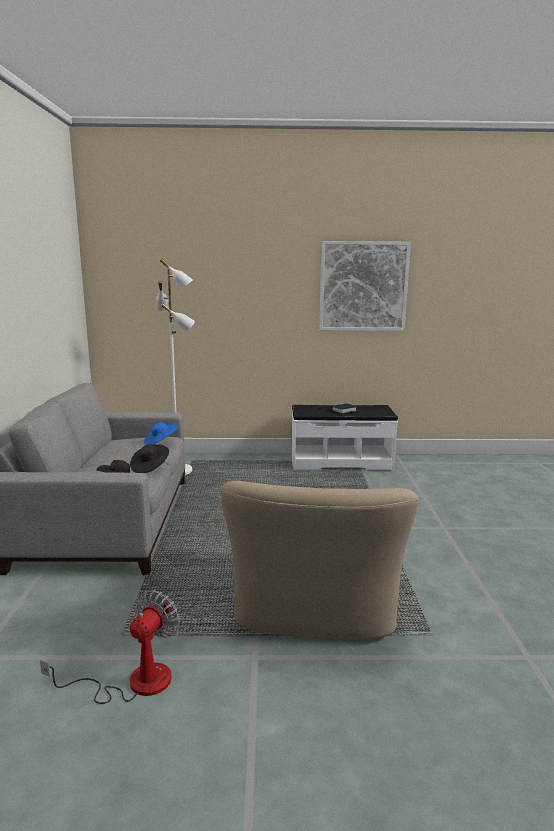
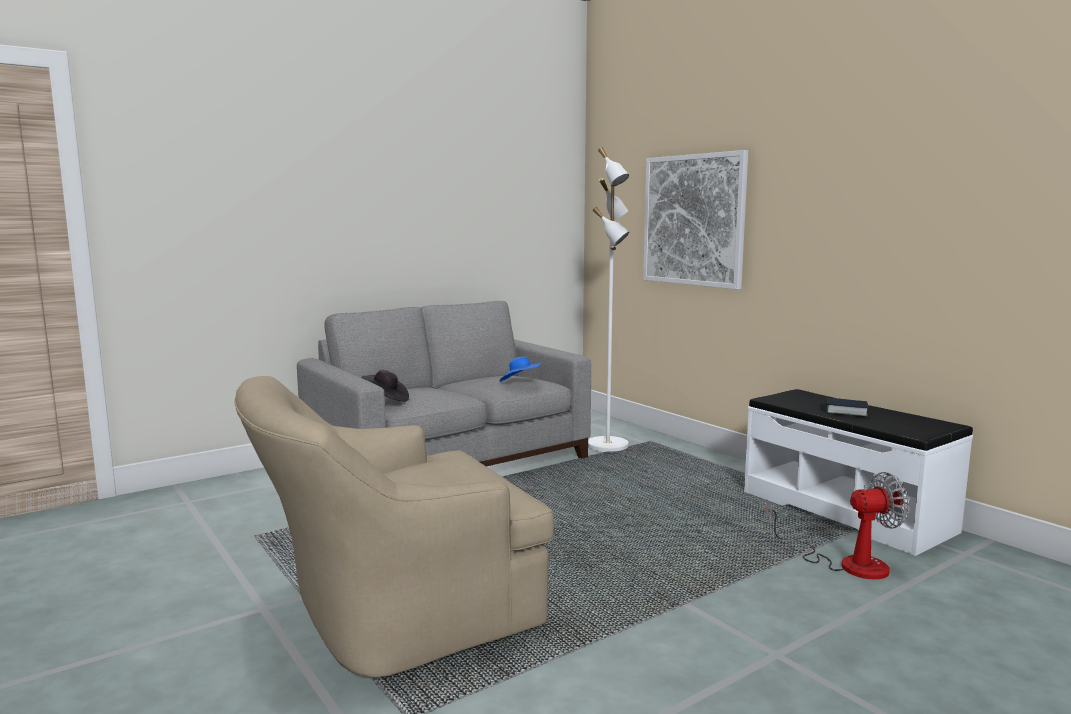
camera: 55 degrees right, 5 degrees down
(134, 682) = (185, 566): fan -> fan (847, 563)
(150, 467) = (444, 396): black hat -> none
(363, 286) = (936, 178): picture -> picture (693, 220)

